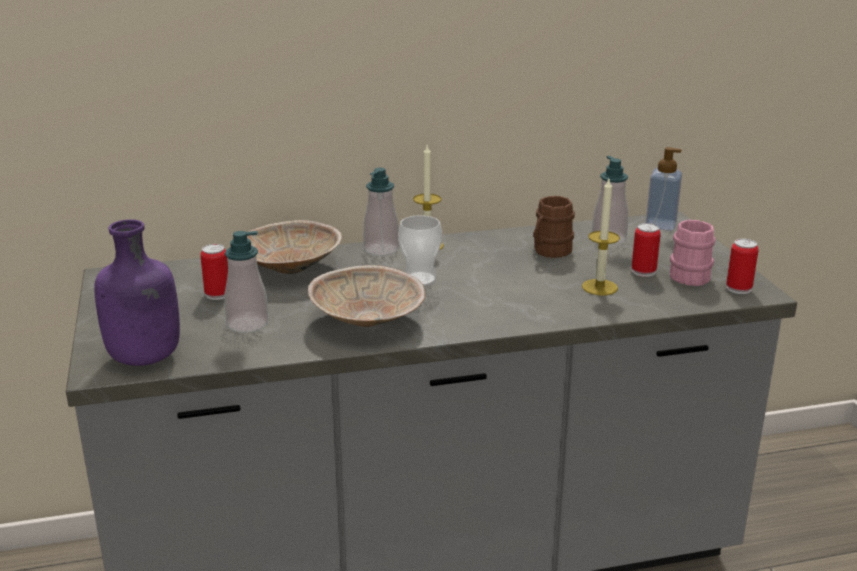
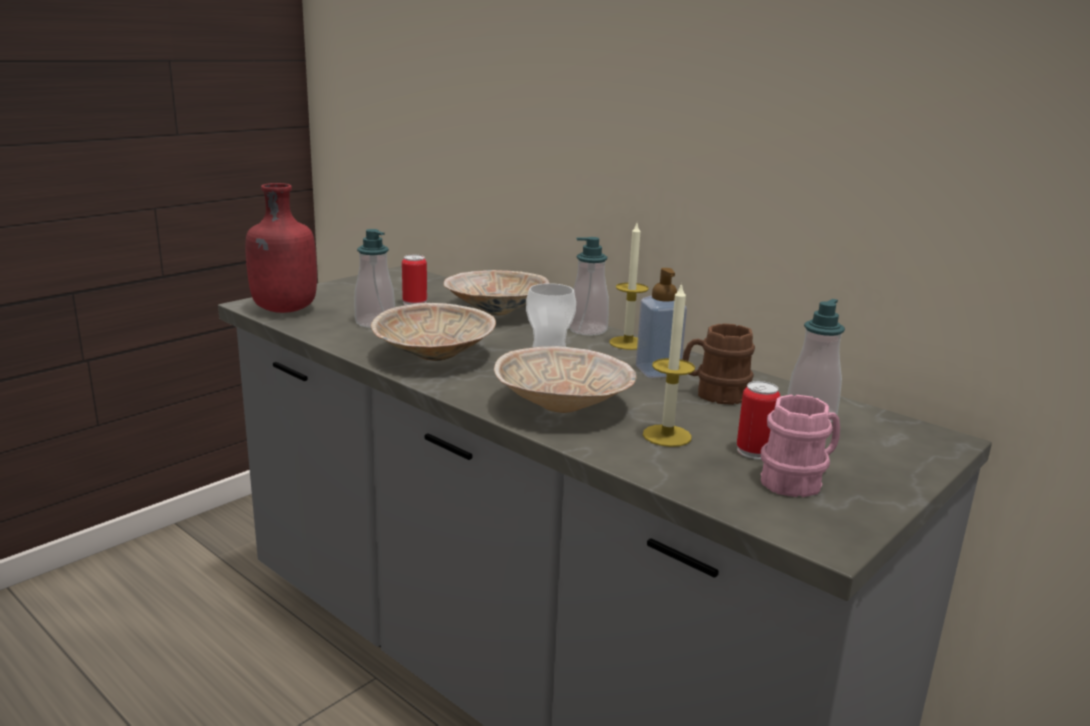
camera: 55 degrees right, 5 degrees down
(145, 358) = (283, 310): purple bottle -> red bottle
(522, 303) = (564, 406): none -> beige bowl
(660, 225) = (915, 436): soap dispenser -> soap dispenser (657, 371)
(738, 288) = (814, 522): can -> none

